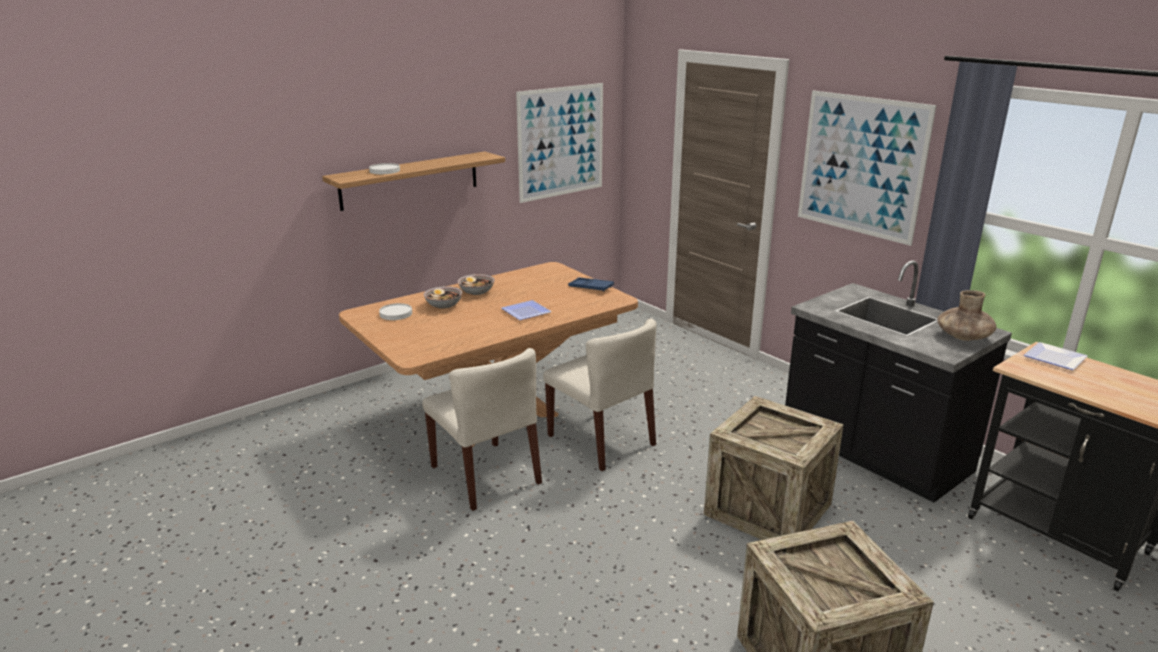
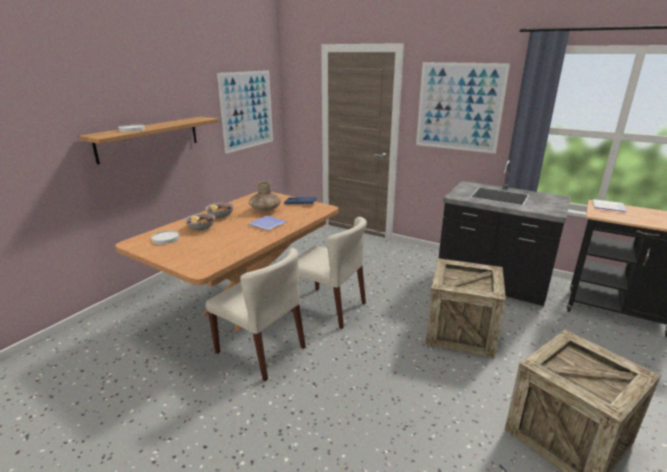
camera: 20 degrees left, 0 degrees up
(963, 337) = (552, 202): brown vase -> brown vase (265, 210)

